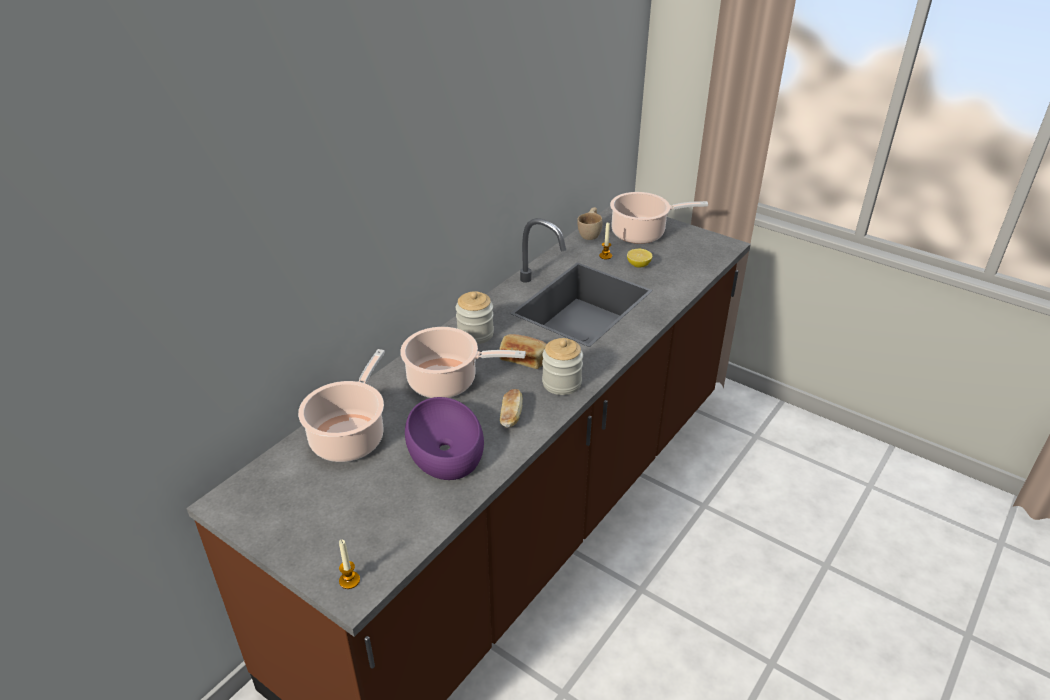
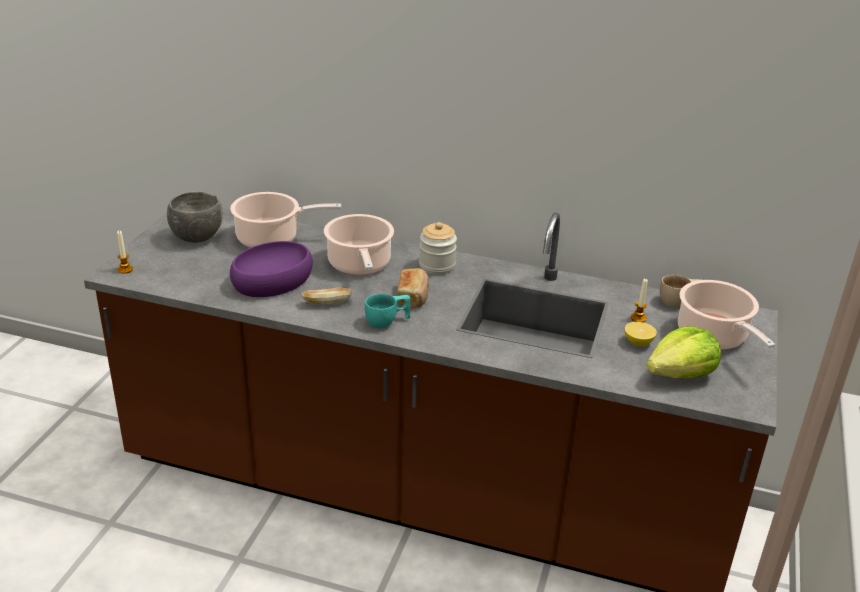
camera: 70 degrees right, 5 degrees down
(305, 501) = (196, 237): none -> grey bowl
(561, 383) = (387, 322): jar -> turquoise cup
(684, 259) = (681, 374): none -> lettuce

